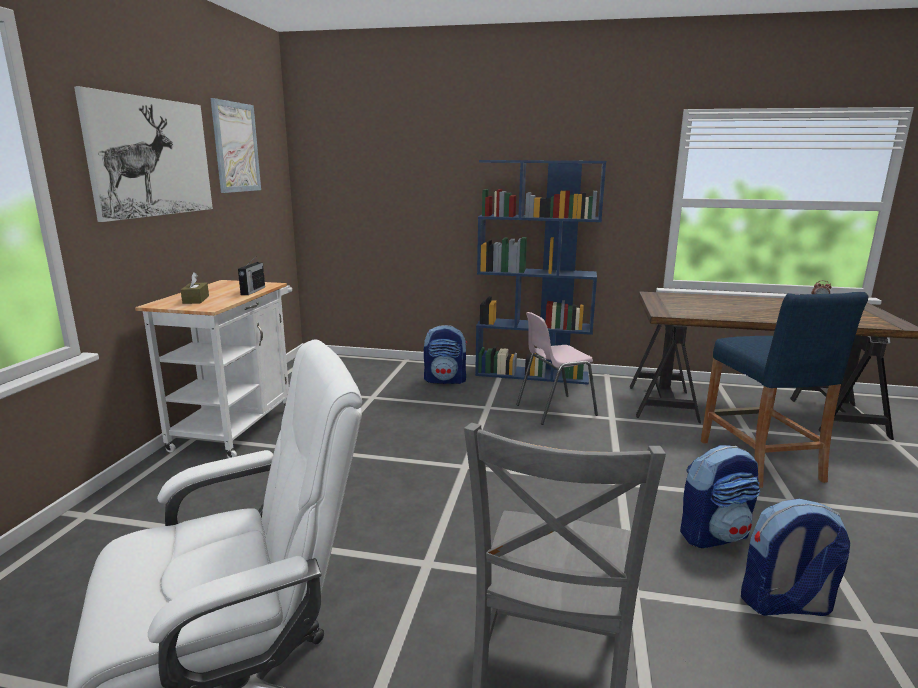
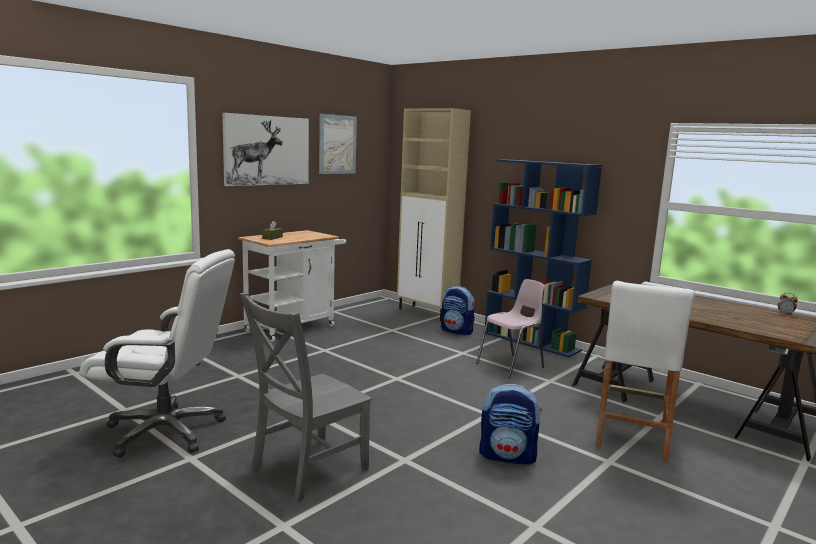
camera: 30 degrees right, 5 degrees down
(252, 291) = (310, 238): radio -> none
(384, 364) = (427, 313): none -> beige cabinet
(554, 410) = (511, 365): pink chair -> pink chair turned 135 degrees clockwise
(759, 460) = (631, 435): blue stool -> white stool
(784, 605) = (493, 498): backpack -> none

